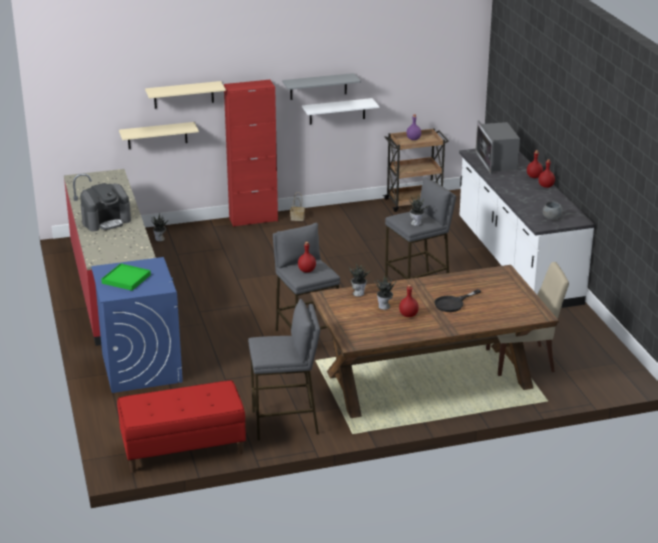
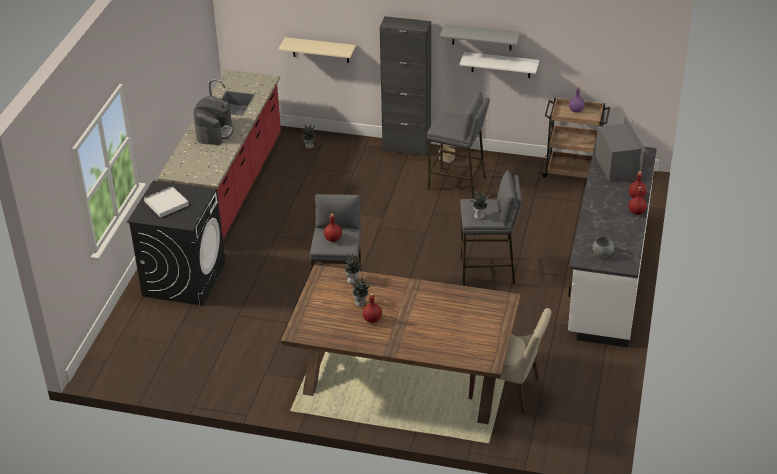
camera: 30 degrees right, 10 degrees up
(106, 221) = (214, 132): coffee machine -> coffee machine turned 75 degrees counterclockwise
(126, 279) = (166, 203): green tray -> white tray
(141, 367) = (184, 279): blue washing machine -> black washing machine
(183, 95) = (346, 18): beige shelf -> none
(183, 449) = (149, 373): red bench -> none
(253, 219) = (406, 148): red cabinet -> black cabinet
(285, 423) = (247, 378): grey stool -> grey stool (457, 184)
(453, 303) = (423, 320): black frying pan -> none
(496, 162) = (617, 166): microwave -> microwave turned 150 degrees clockwise

